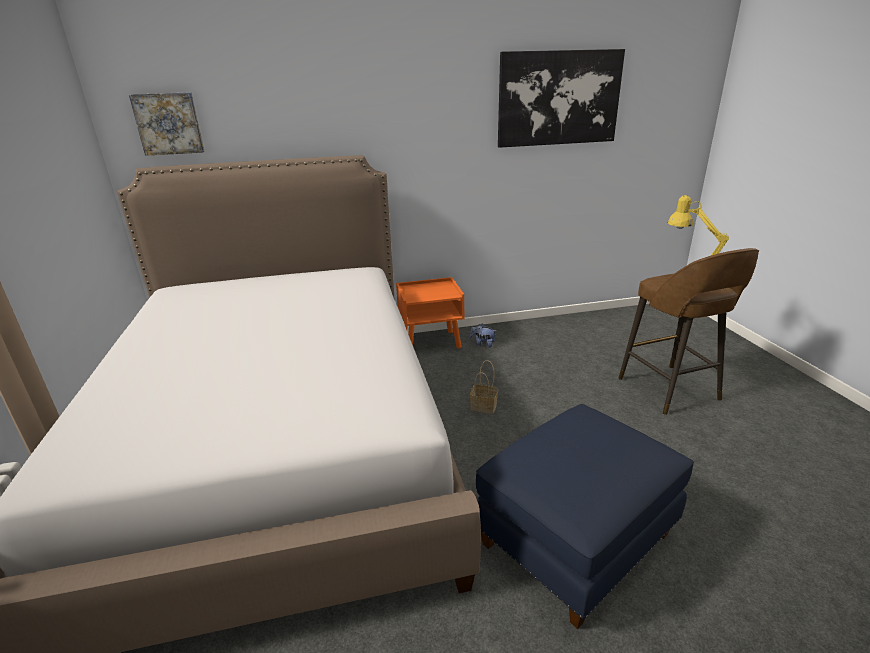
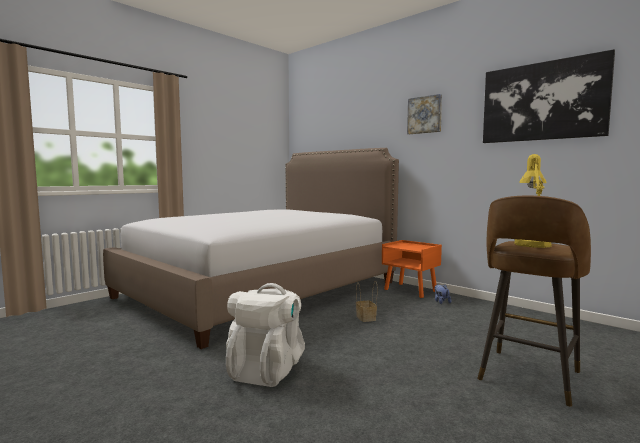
camera: 55 degrees right, 20 degrees down
(168, 124) = (311, 133): picture -> picture (425, 115)
(576, 541) = (267, 369): blue ottoman -> white backpack

